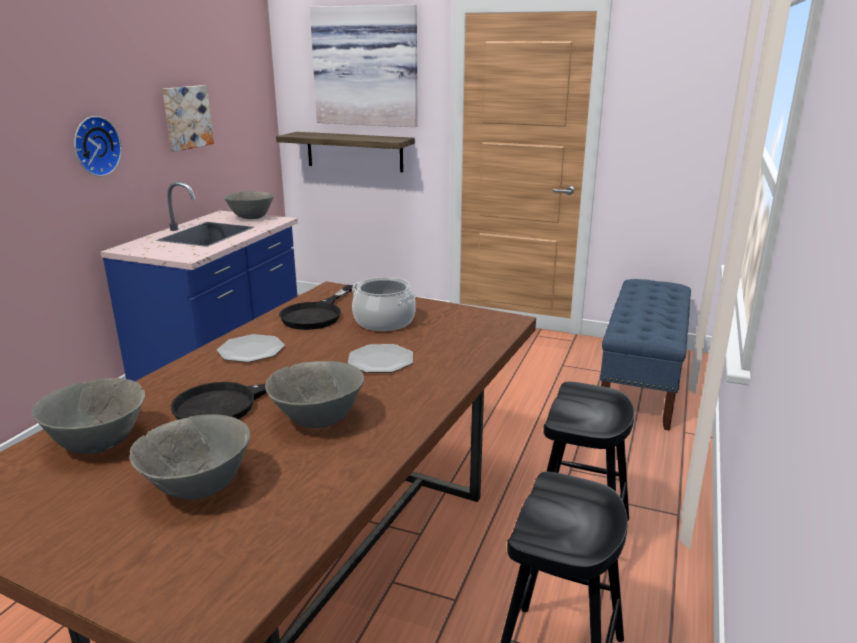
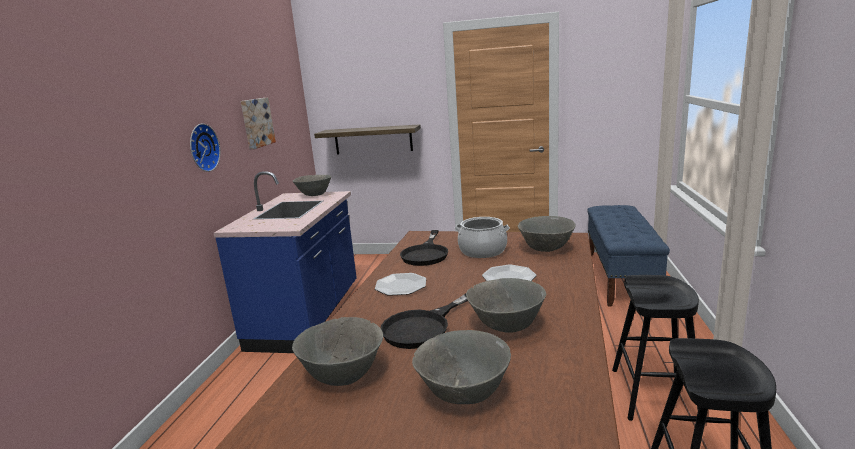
camera: 10 degrees left, 5 degrees down
(367, 66) = (379, 76): picture -> none
(461, 331) = (546, 249): none -> grey bowl

